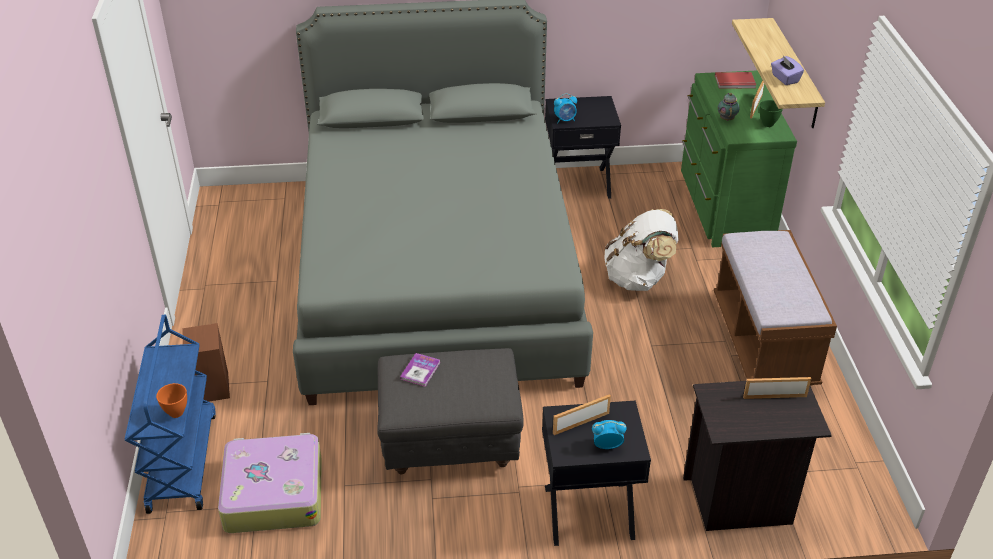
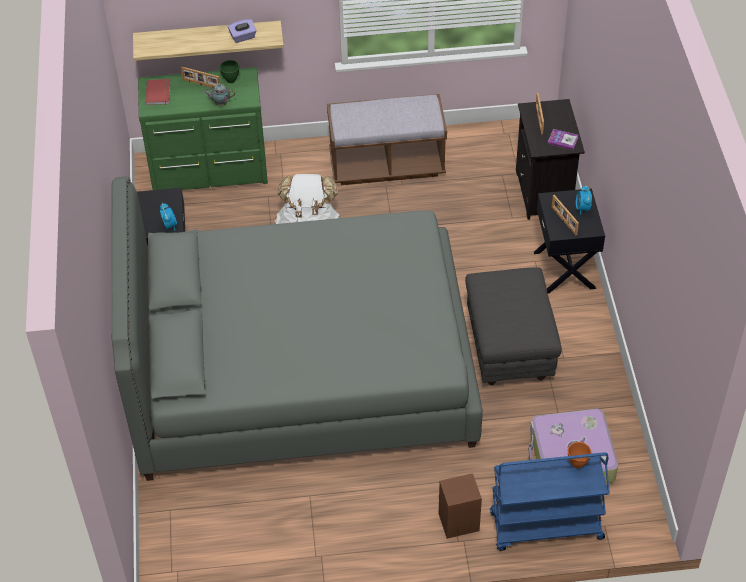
camera: 90 degrees left, 10 degrees up
(420, 370) = (503, 323): book -> book (562, 140)

